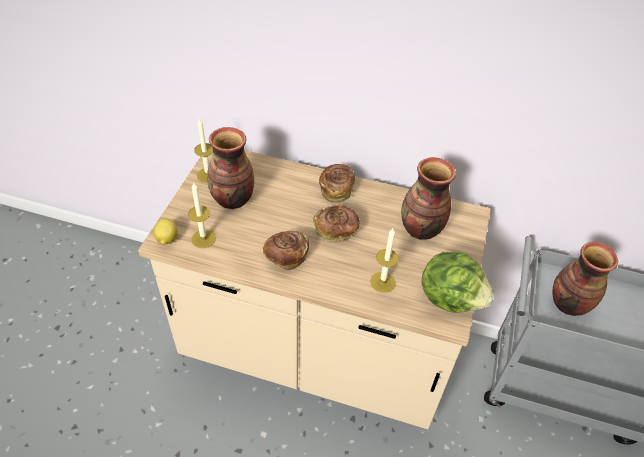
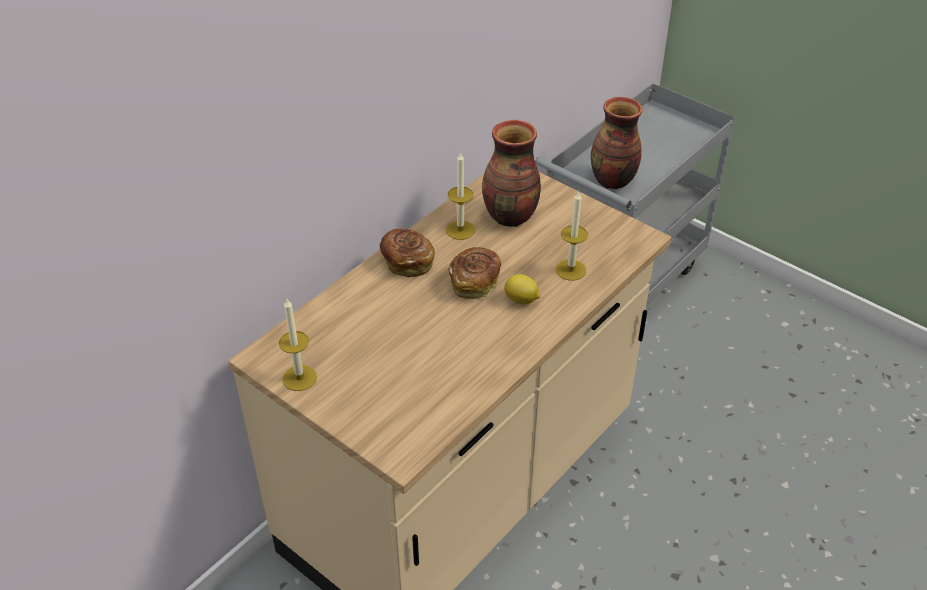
camera: 65 degrees left, 5 degrees down
(167, 239) = (400, 448): lemon -> lemon (521, 300)
(203, 238) = (421, 409): candle -> candle (460, 230)
(232, 200) = (365, 364): vase -> none
(286, 256) = (493, 338): bread -> none
(451, 297) = (614, 228): lettuce -> none

